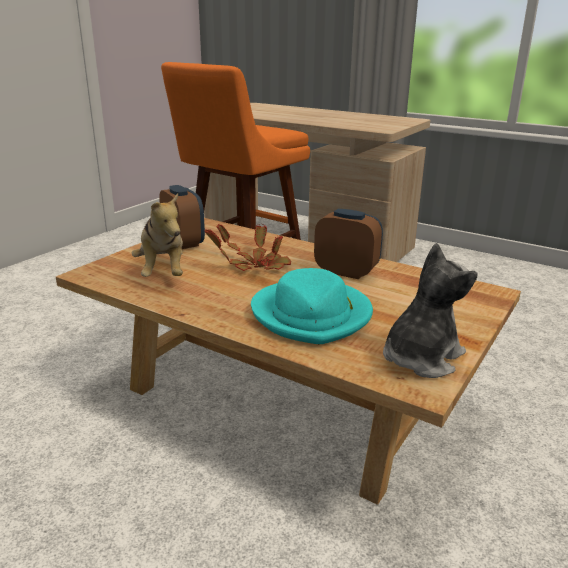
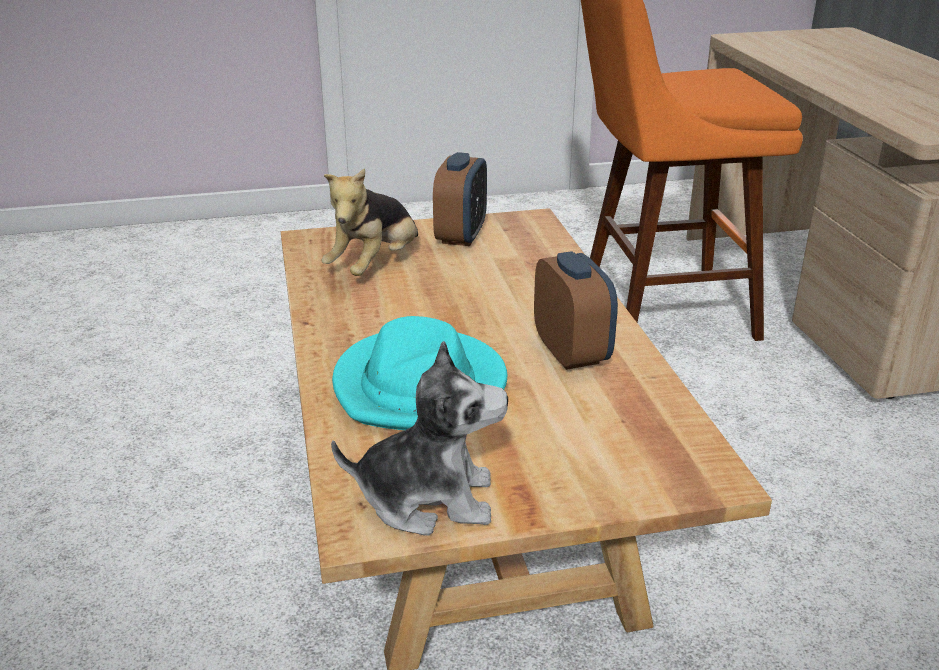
camera: 45 degrees right, 5 degrees up
(255, 265) = (482, 296): potted plant -> none

